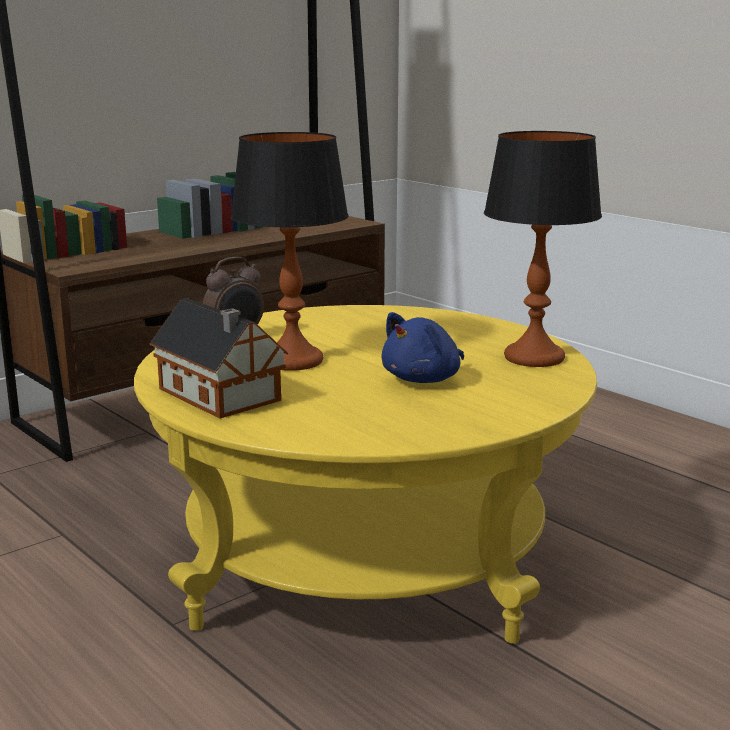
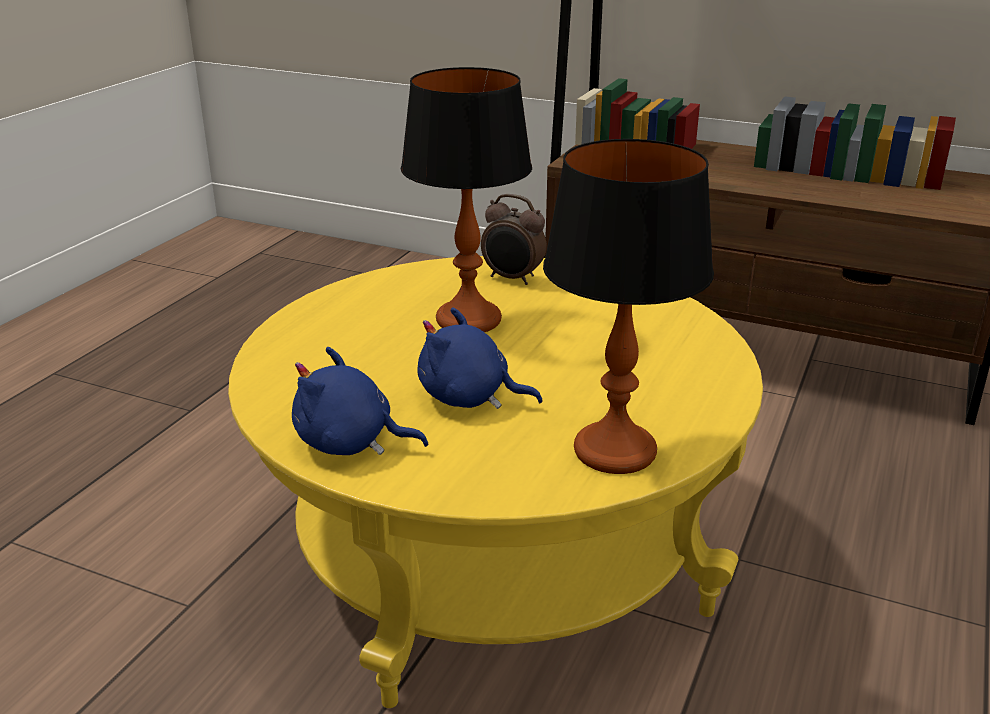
camera: 65 degrees right, 10 degrees up
(221, 396) = (344, 315): toy house -> none
(457, 421) = (350, 443): none -> blue plush toy

